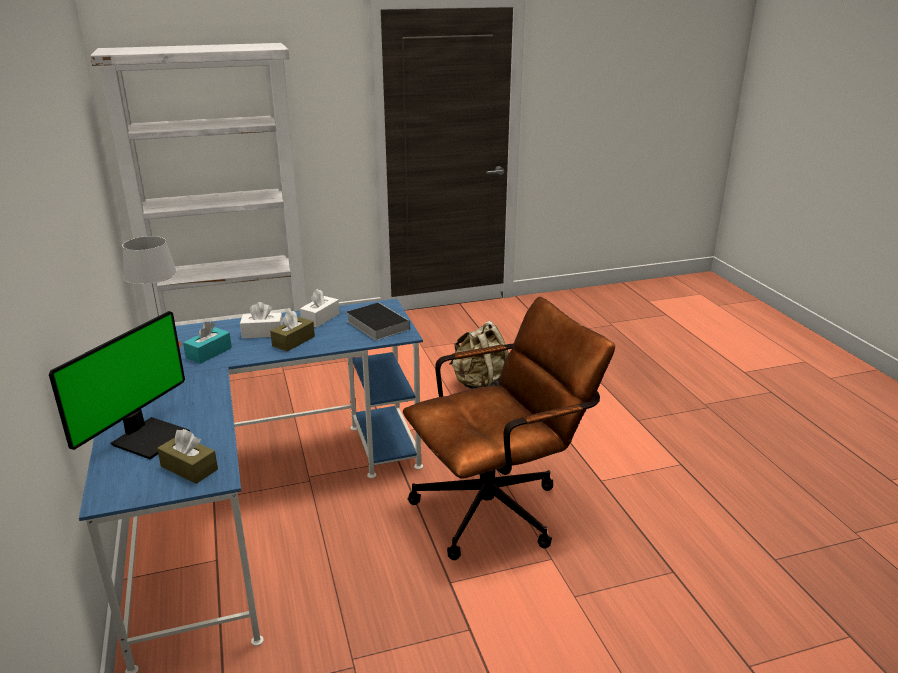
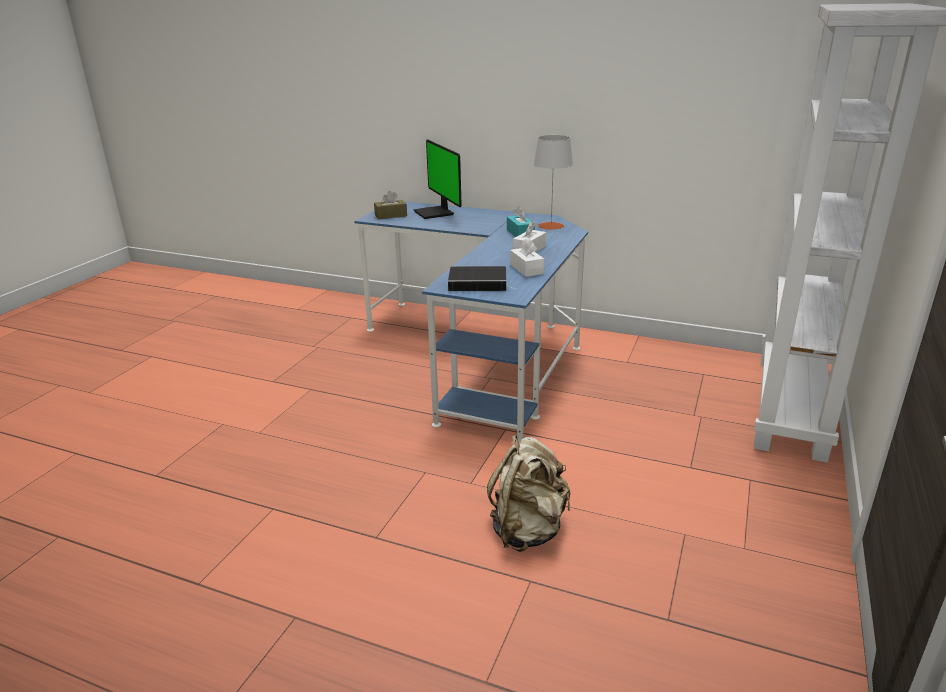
camera: 130 degrees right, 0 degrees up
(293, 341) = (497, 254): brown tissue box -> none
(500, 507) = (334, 438): brown office chair -> none

